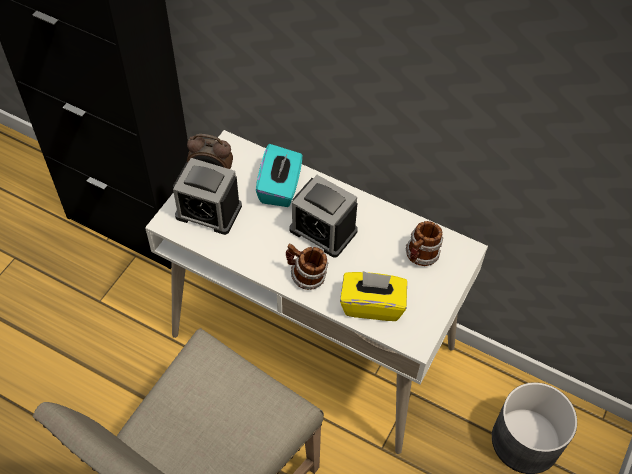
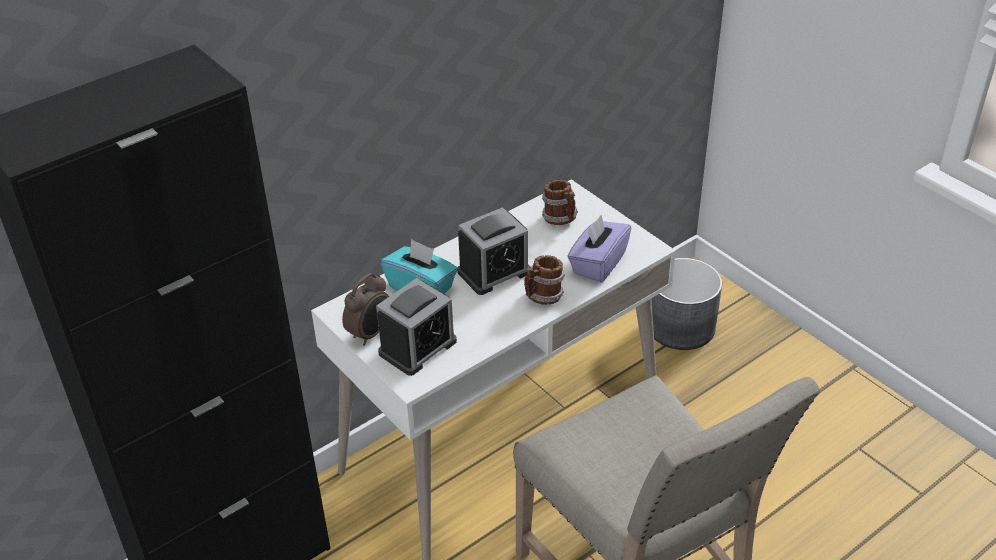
camera: 65 degrees left, 15 degrees down
(372, 305) = (598, 264): yellow tissue box -> purple tissue box

